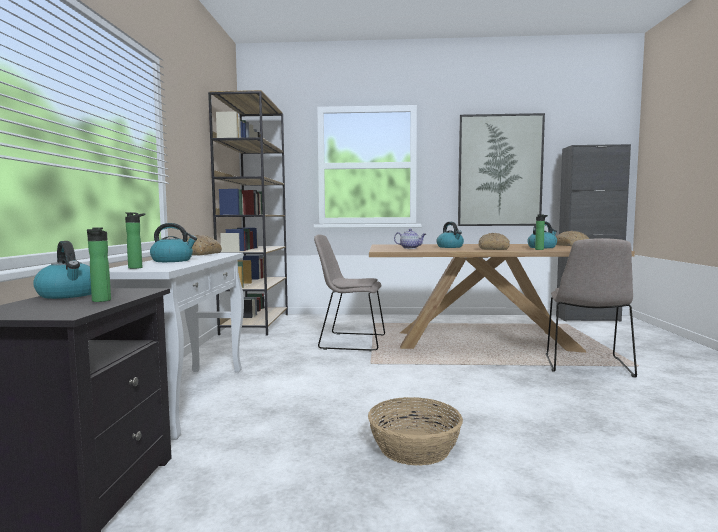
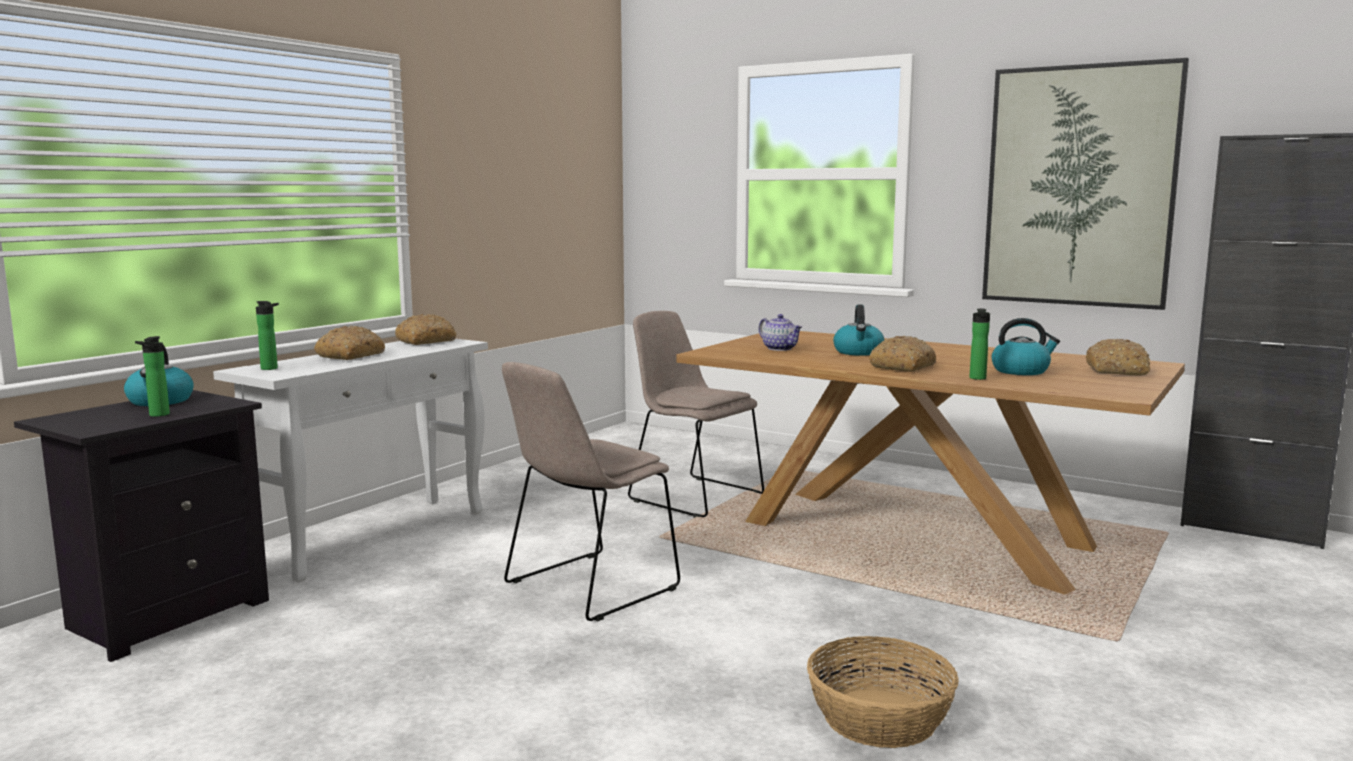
camera: 30 degrees right, 5 degrees up
(173, 260) = (351, 355): kettle -> bread
(255, 323) = (612, 441): brown bookcase -> none
(415, 448) = (509, 660): basket -> basket (880, 719)
(587, 366) = (1009, 618): beige chair -> beige chair (587, 588)

